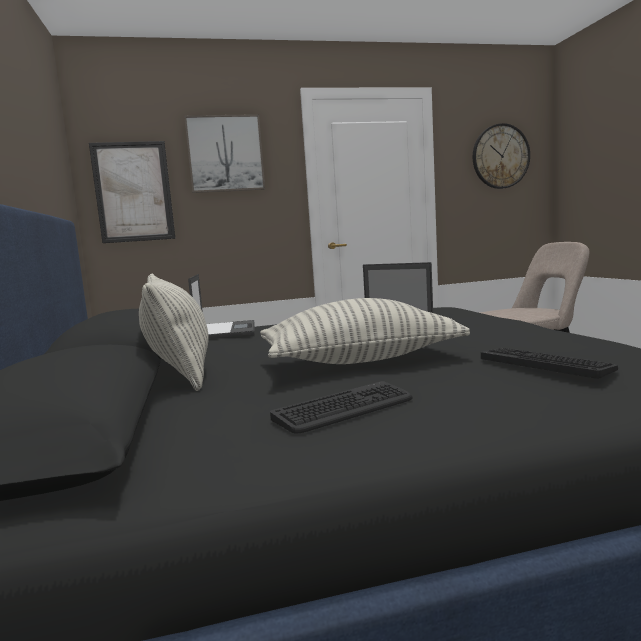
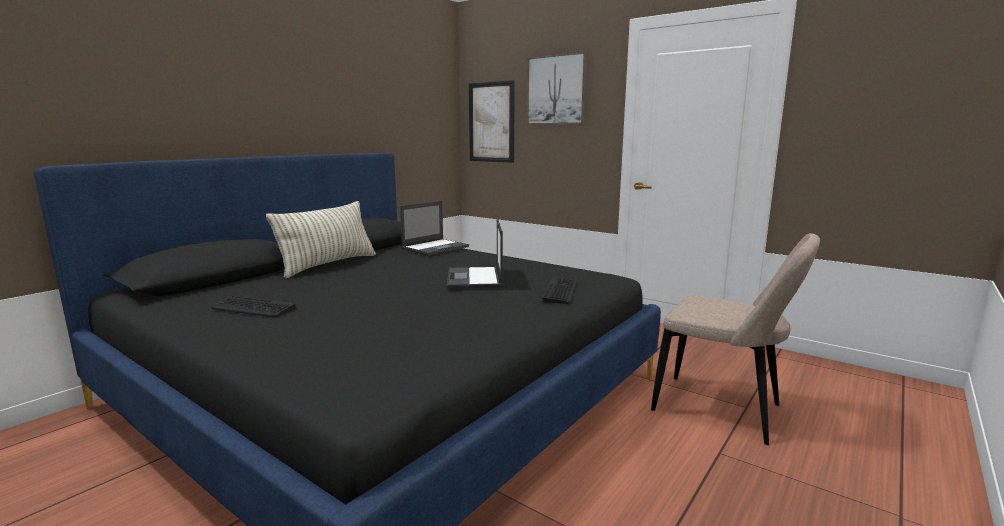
camera: 50 degrees right, 5 degrees up
(359, 360) = (361, 291): pillow -> none
(500, 156) = (907, 87): wall clock -> none
(545, 363) = (358, 331): keyboard -> keyboard (560, 291)

